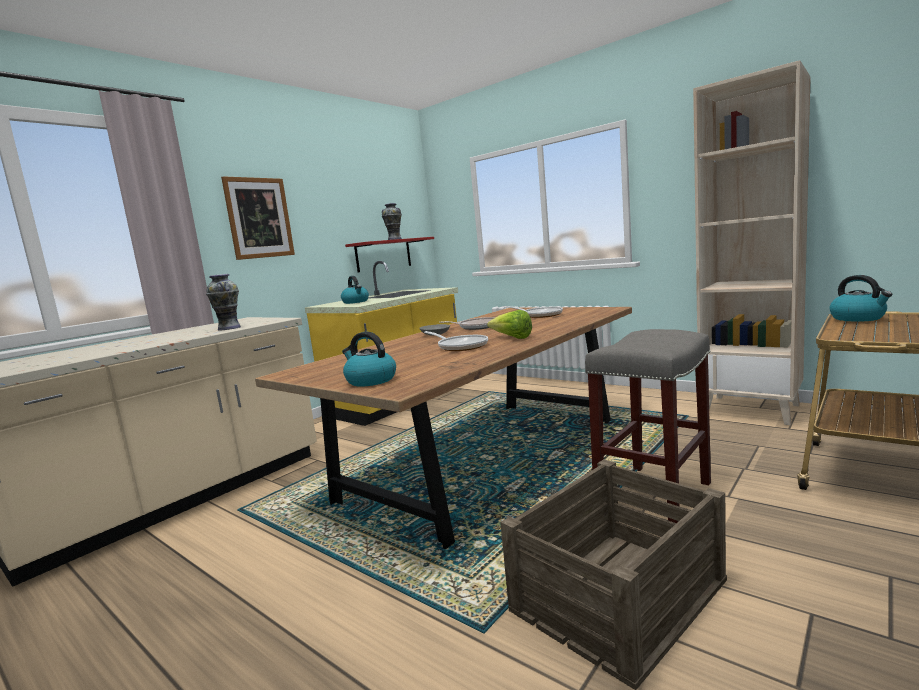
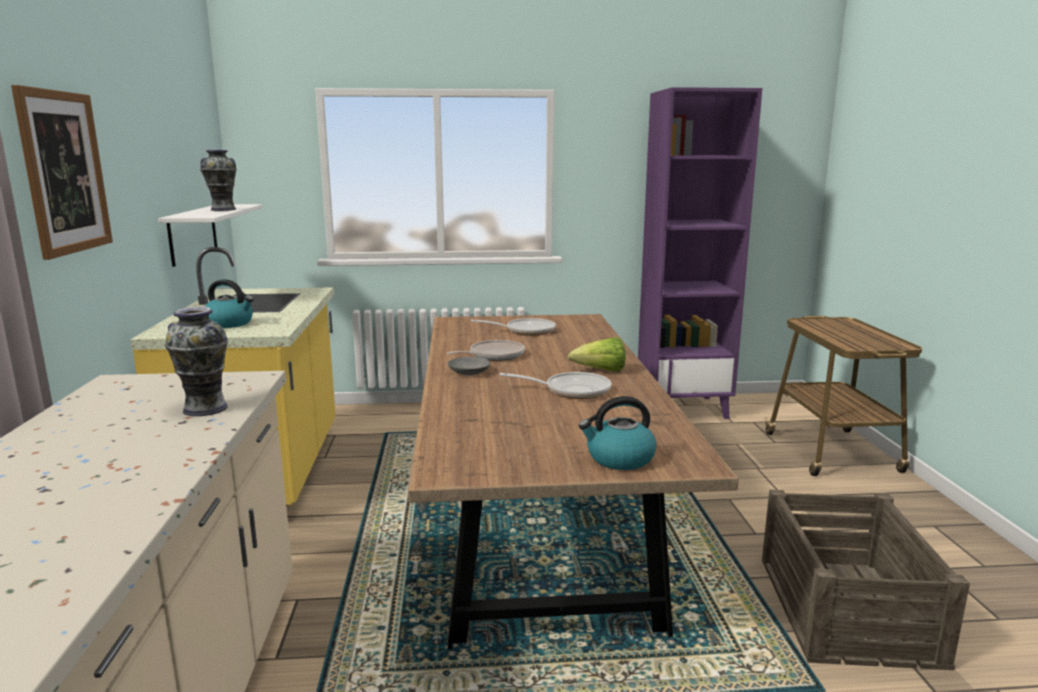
camera: 45 degrees left, 5 degrees up
(383, 255) = (193, 233): red shelf -> white shelf
(654, 496) = (740, 514): grey stool -> none
(751, 409) = (682, 408): beige bookcase -> purple bookcase
(858, 318) = (820, 325): kettle -> none

